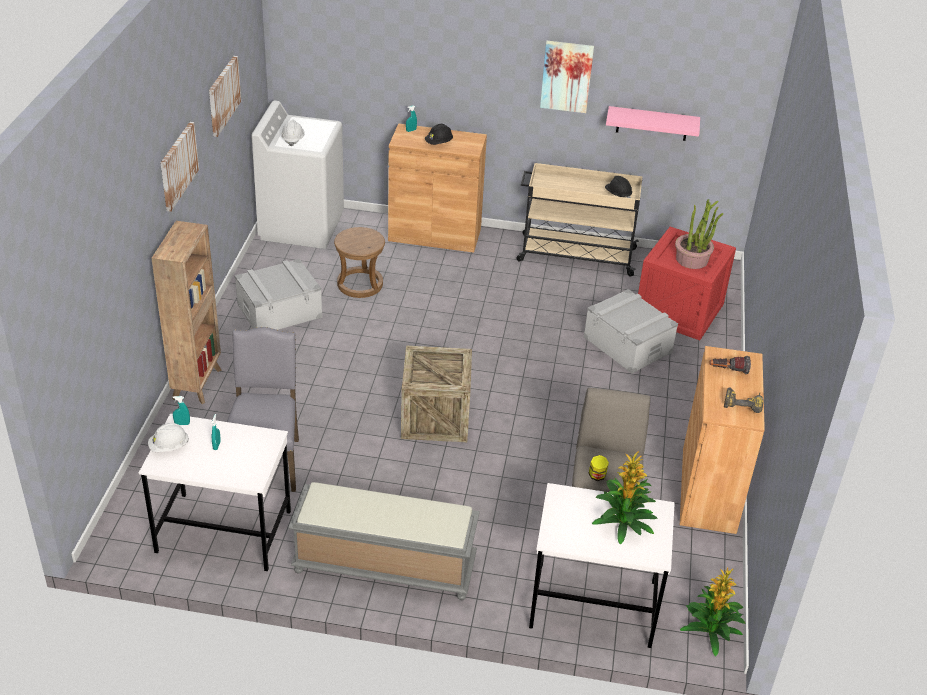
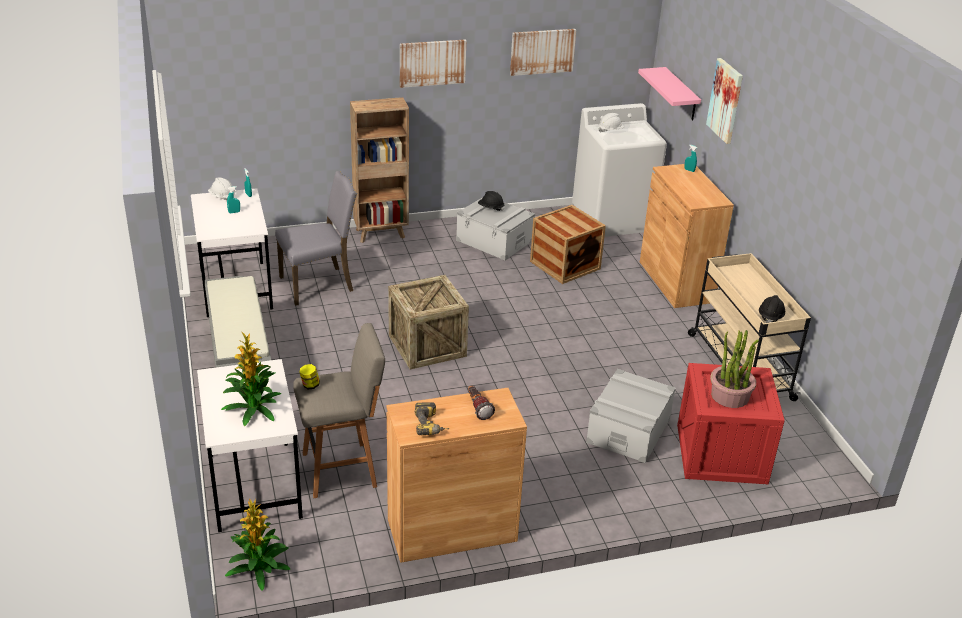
camera: 65 degrees right, 5 degrees down
(359, 284) = (565, 265): brown stool -> crate
(439, 143) = (686, 186): black hard hat -> black hard hat (491, 208)
(566, 76) = (791, 172): picture -> picture (725, 100)
(652, 123) = (834, 263): pink shelf -> pink shelf (681, 95)

